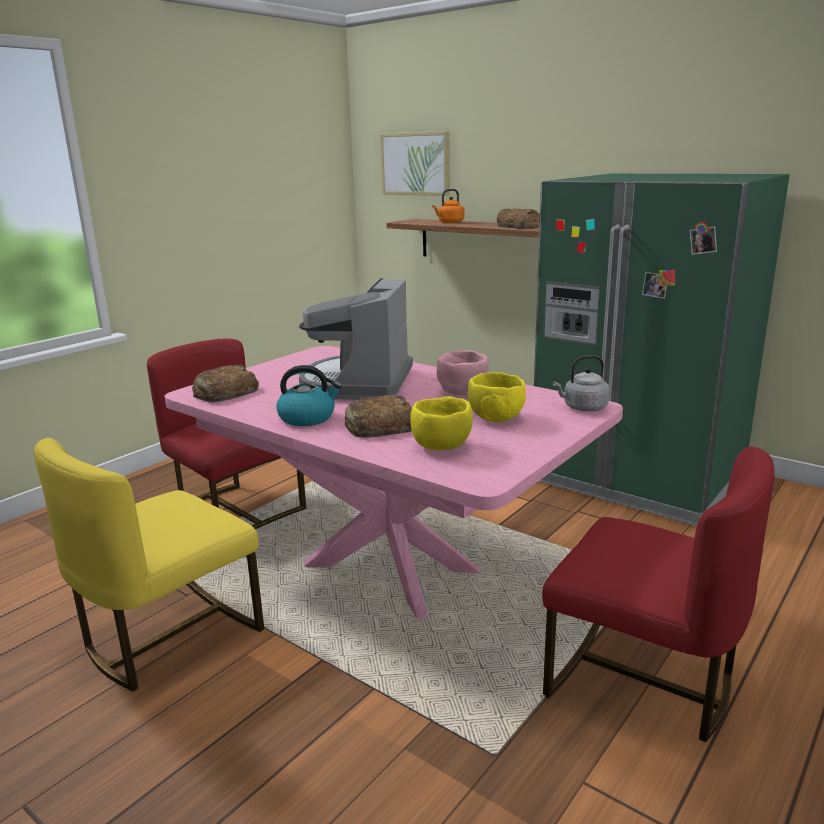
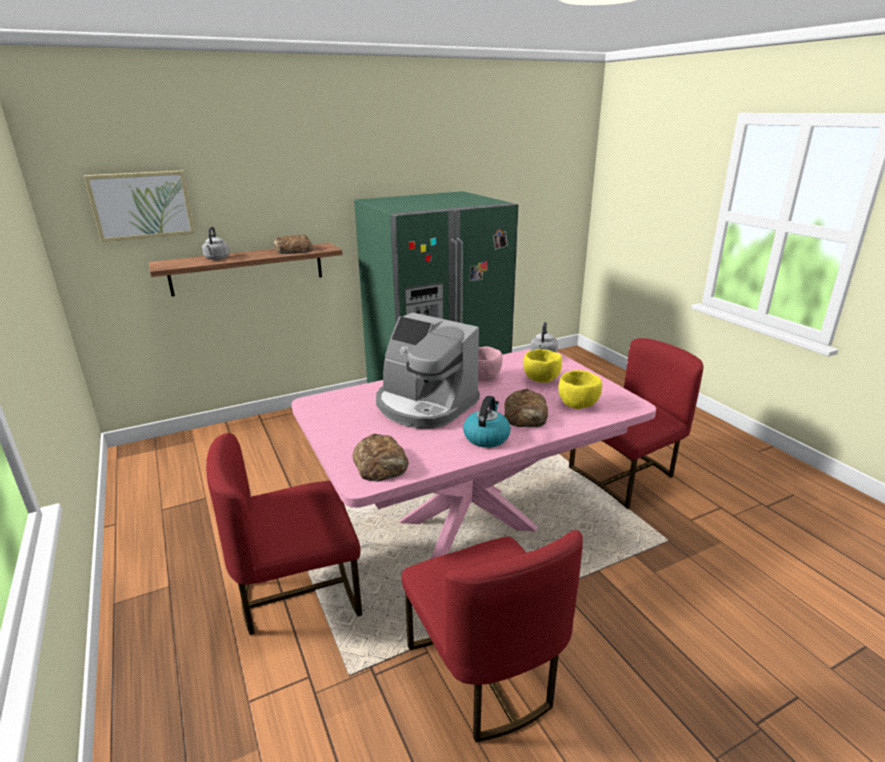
camera: 65 degrees left, 5 degrees up
(169, 635) = (484, 673): yellow chair -> red chair
(449, 222) = (217, 258): orange kettle -> grey kettle

